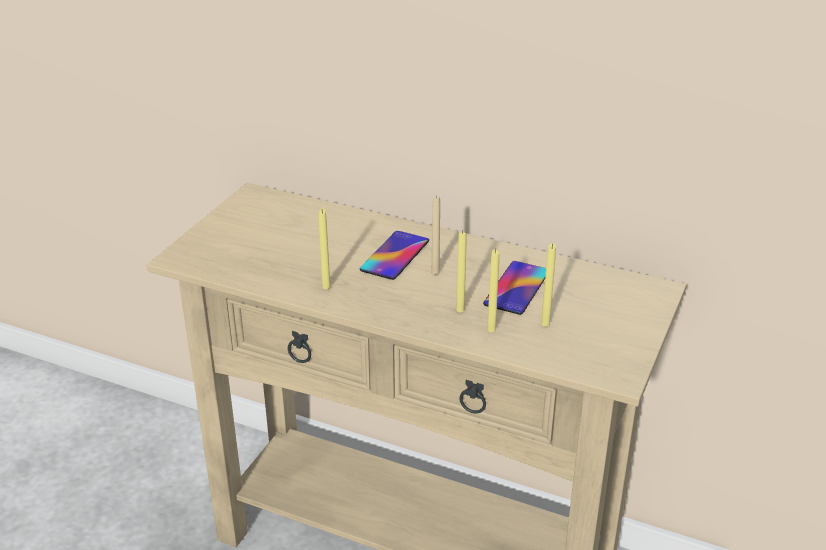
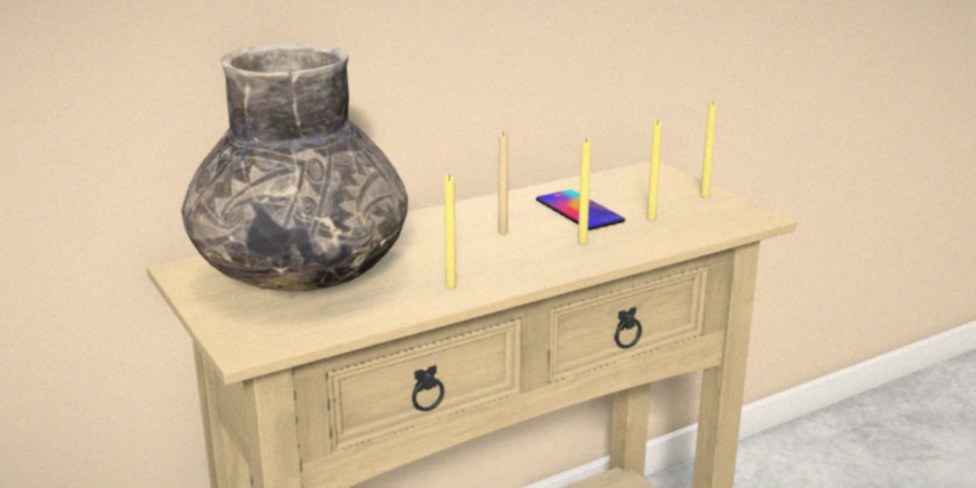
camera: 55 degrees left, 10 degrees down
(289, 229) = (300, 271): none -> grey vase
(395, 255) = (443, 239): phone -> none
(491, 330) = (632, 239): yellow candle -> yellow candle (704, 195)

